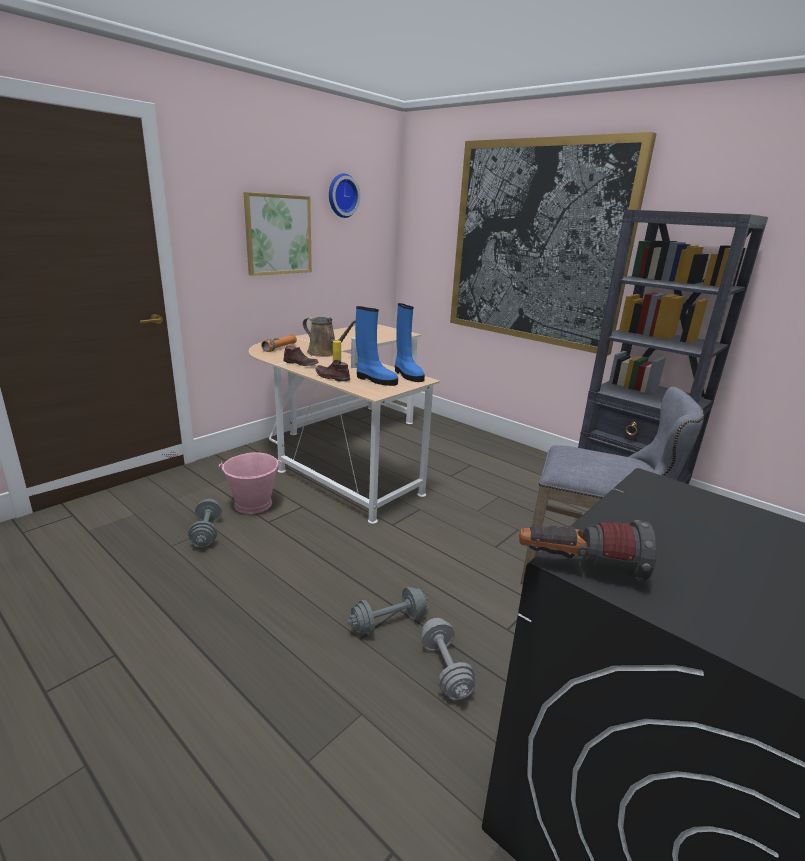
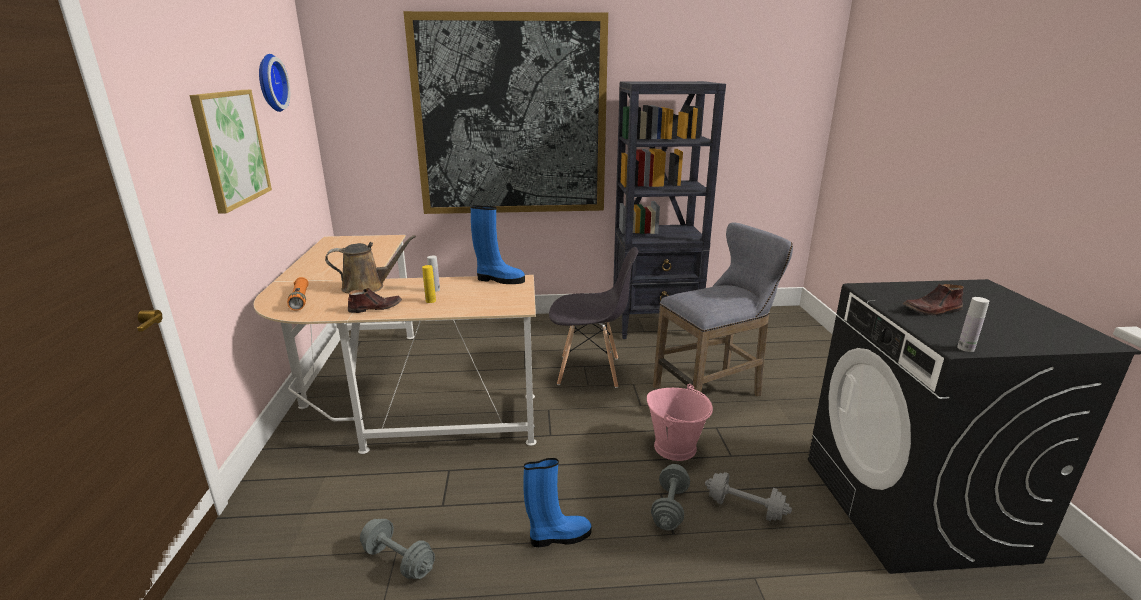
camera: 45 degrees left, 0 degrees up
(254, 504) = (396, 500): pink bucket -> pink bucket (675, 447)
(332, 377) = (443, 309): brown shoe -> brown shoe (932, 310)
(375, 380) = (486, 295): blue boot -> blue boot (558, 537)
(497, 502) = (590, 371): none -> grey chair
(579, 568) = (965, 348): flashlight -> white bottle

